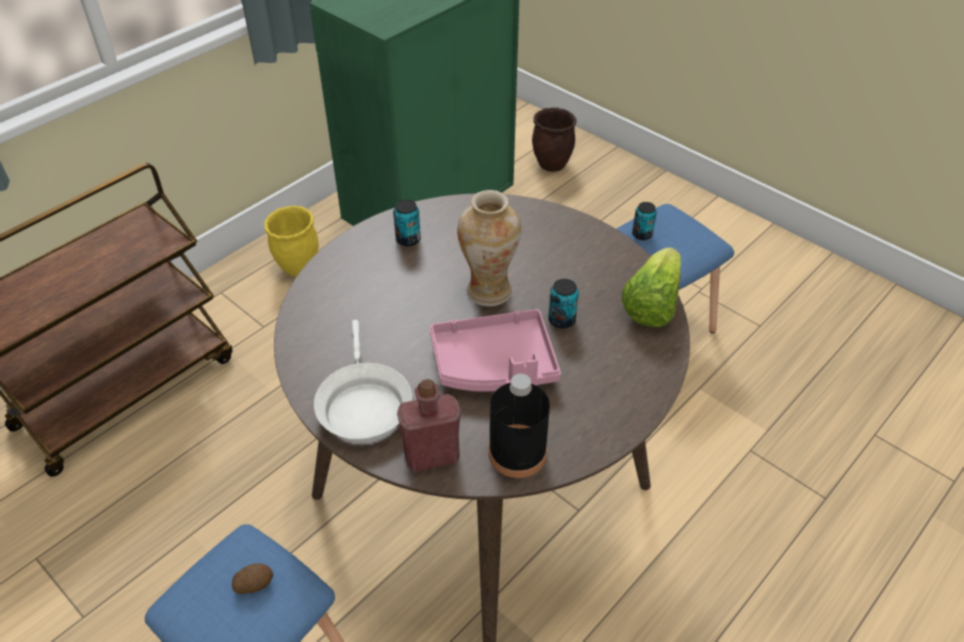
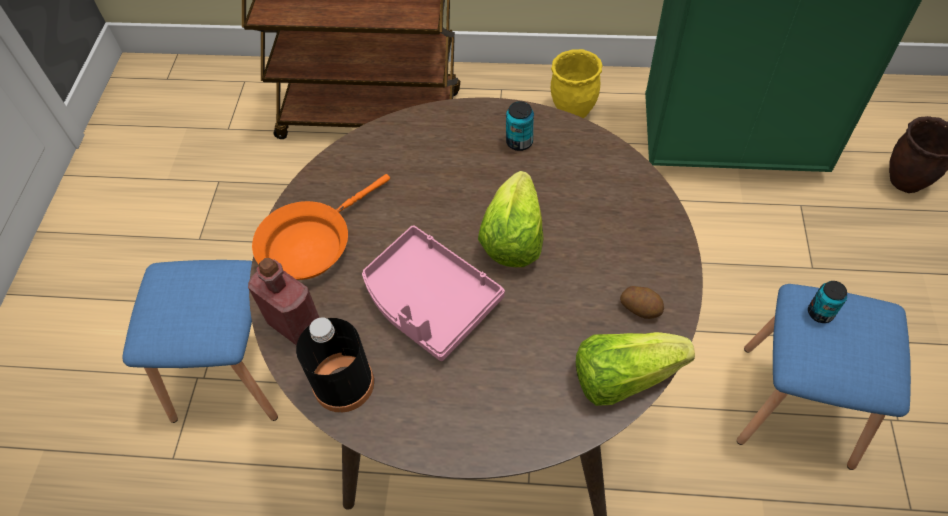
camera: 55 degrees right, 10 degrees up
(254, 583) = (204, 304): potato -> potato (641, 307)
(363, 404) = (311, 244): white frying pan -> orange frying pan
(488, 291) = (513, 238): vase -> lettuce
(561, 320) = (530, 316): can -> none

